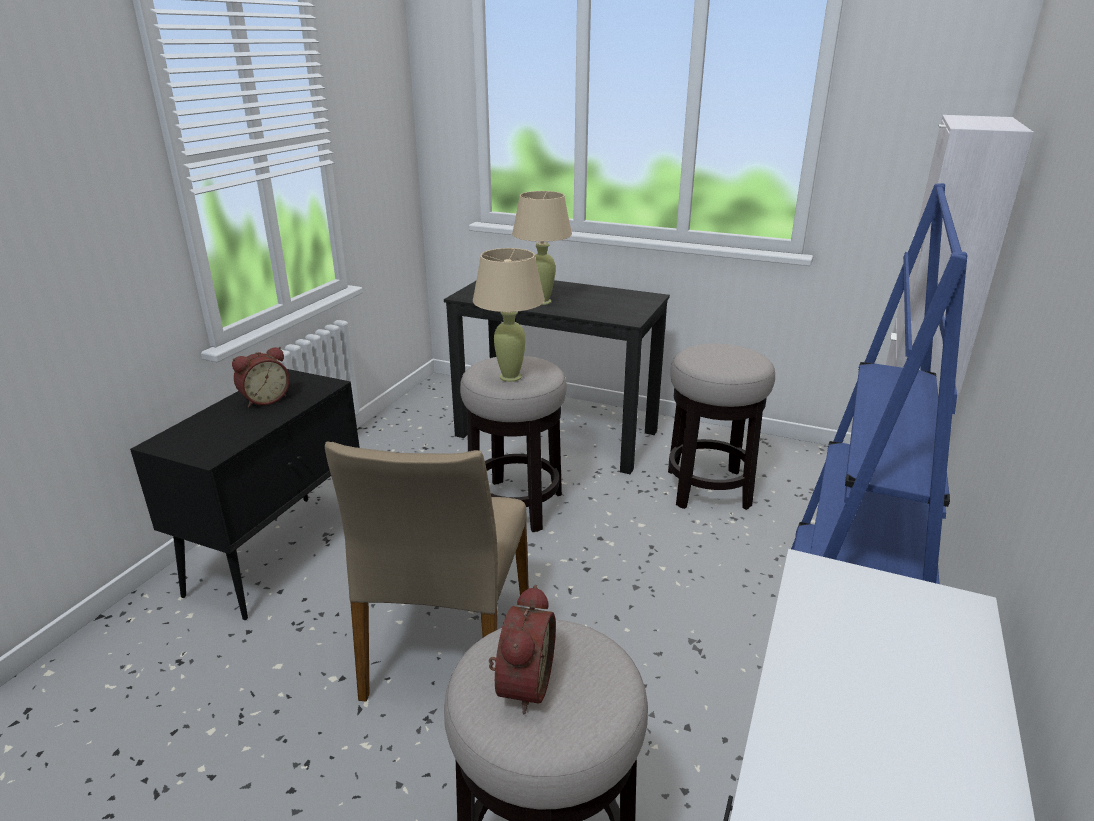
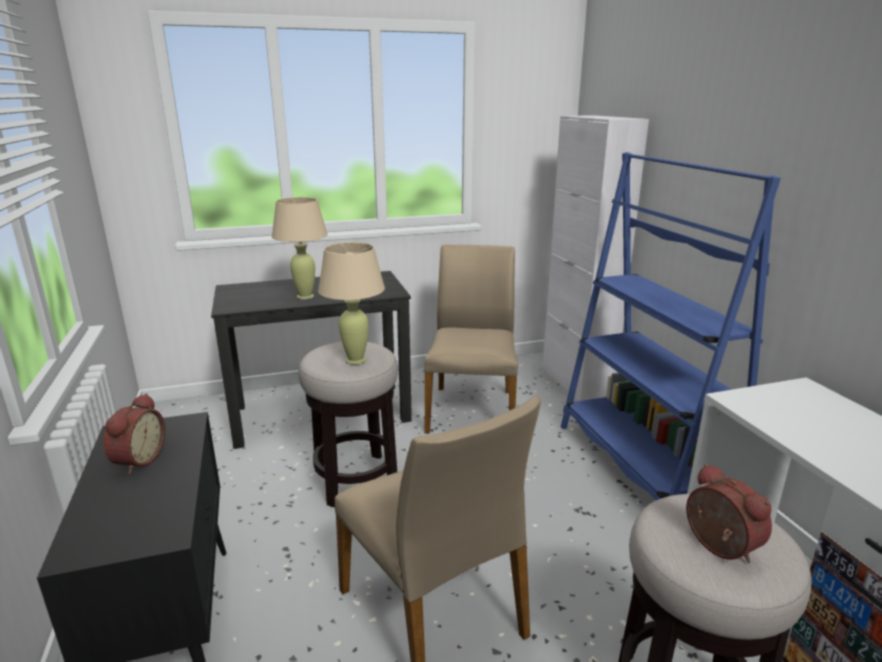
camera: 40 degrees left, 5 degrees down
(708, 489) = (472, 410): stool -> beige chair

